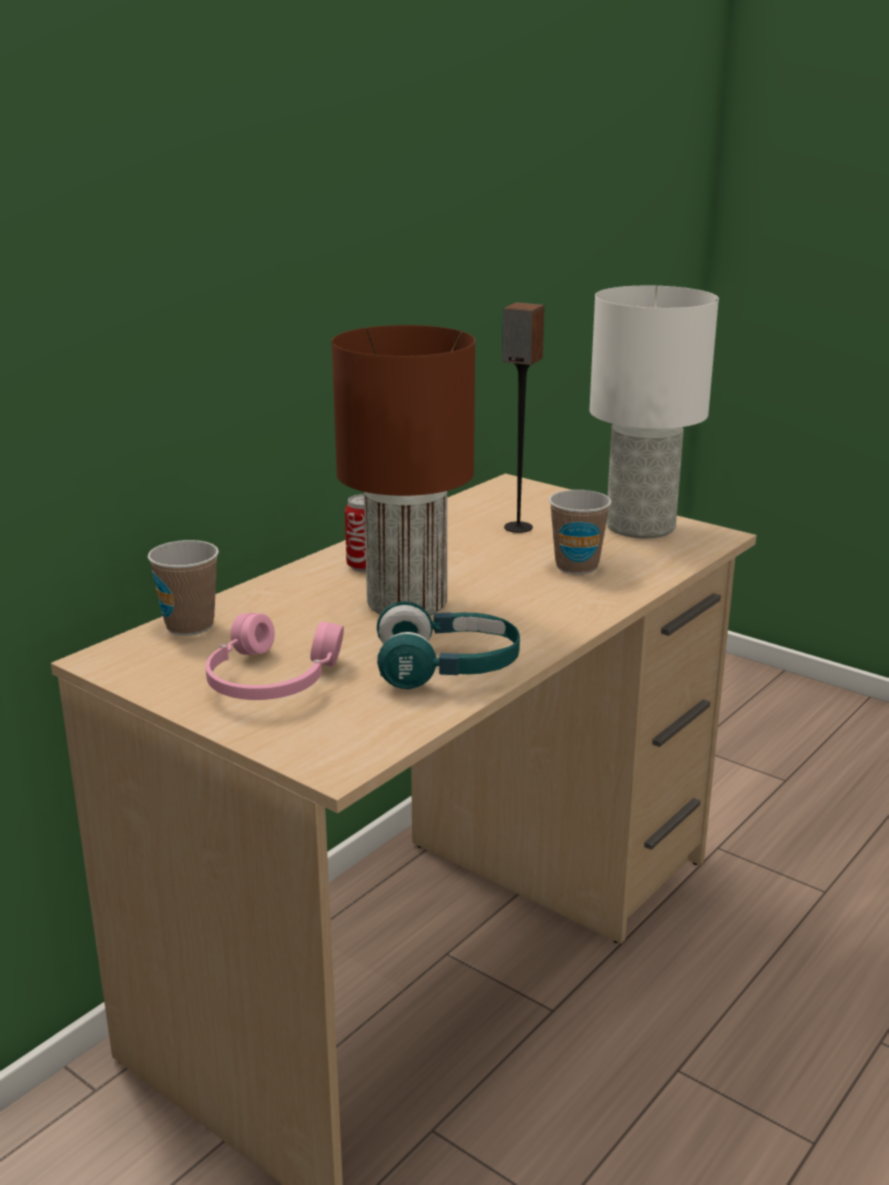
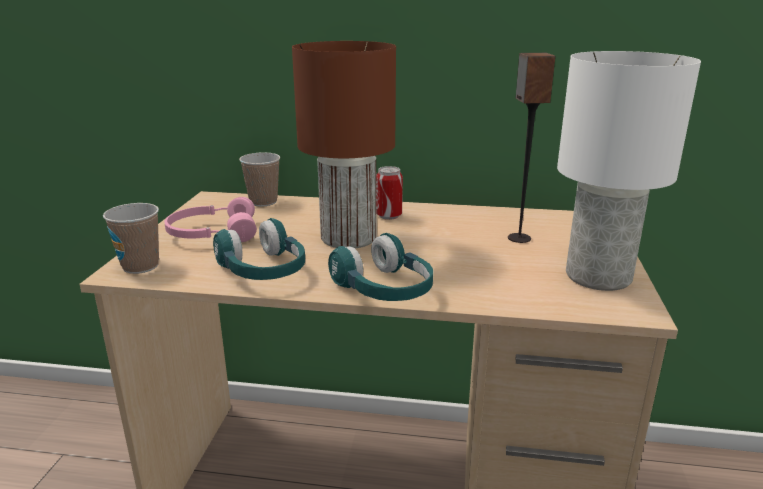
camera: 60 degrees right, 0 degrees up
(572, 618) = (384, 290): none -> turquoise headphones
(576, 566) = (479, 271): cup -> cup (140, 266)

